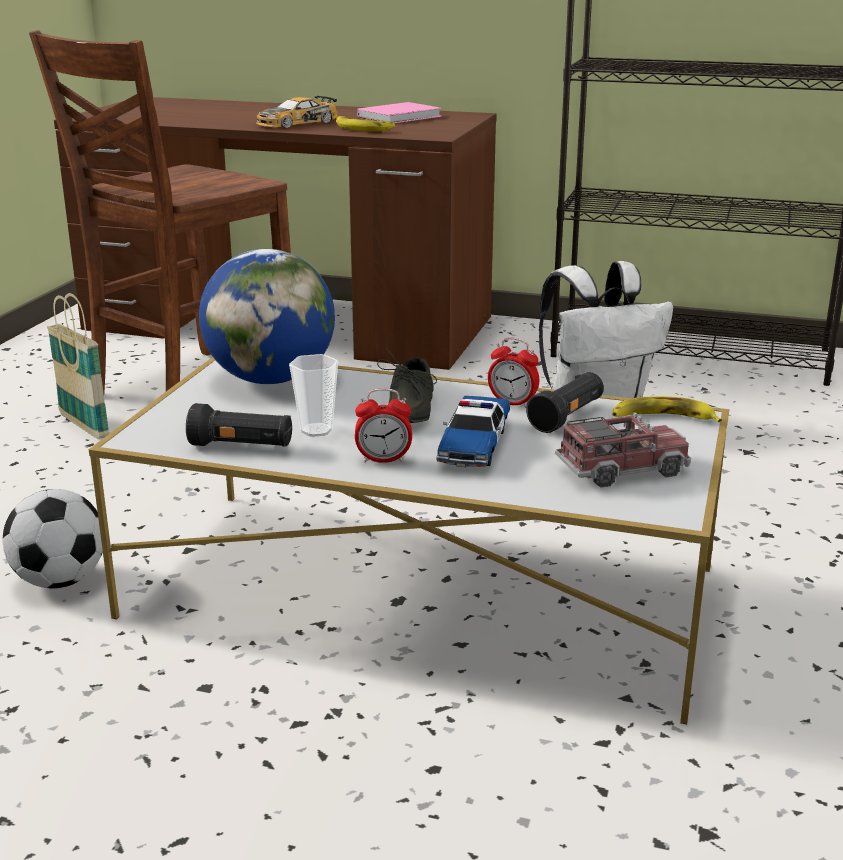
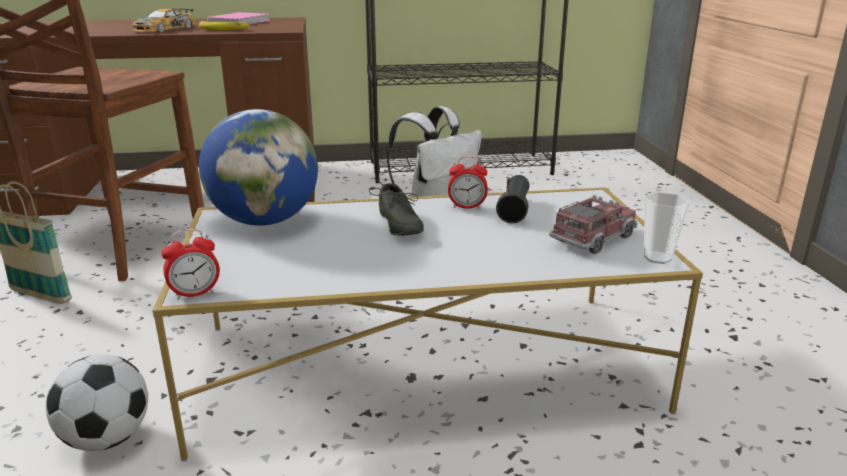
camera: 25 degrees left, 0 degrees up
(242, 446) = (296, 279): black flashlight -> none
(316, 430) = (344, 253): cup -> cup (657, 258)
(383, 460) = (422, 266): alarm clock -> alarm clock (195, 293)
(474, 444) = (475, 241): toy car -> none
(662, 418) = (575, 200): banana -> none

